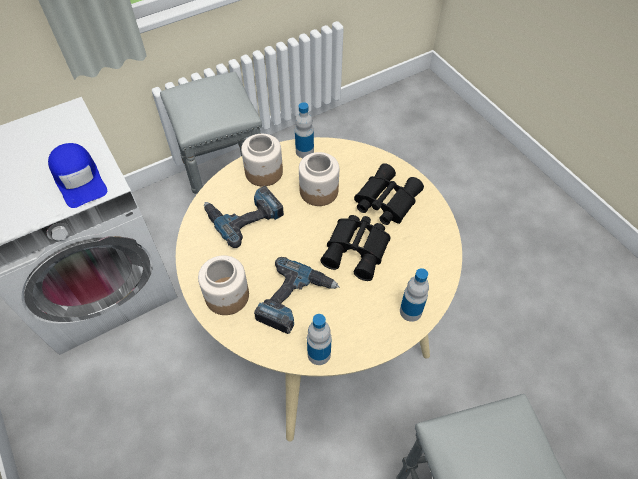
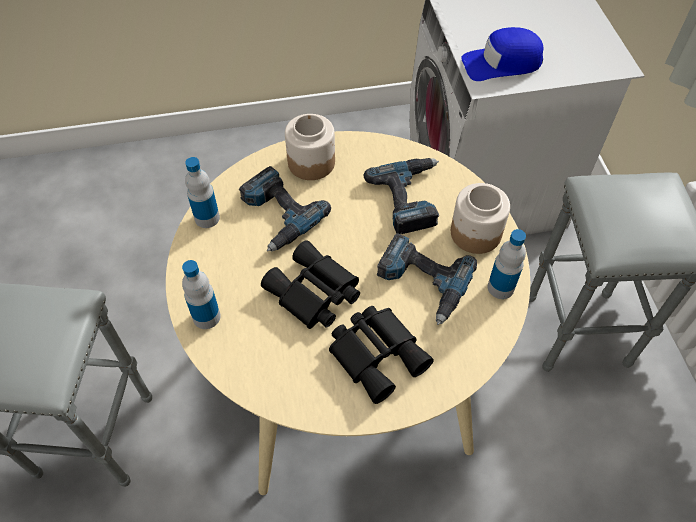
camera: 110 degrees right, 0 degrees up
(319, 191) = (422, 282): jar -> power drill

